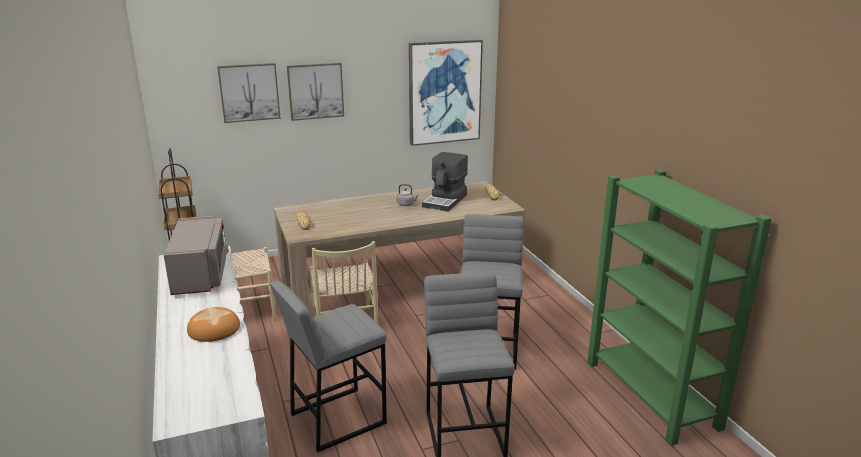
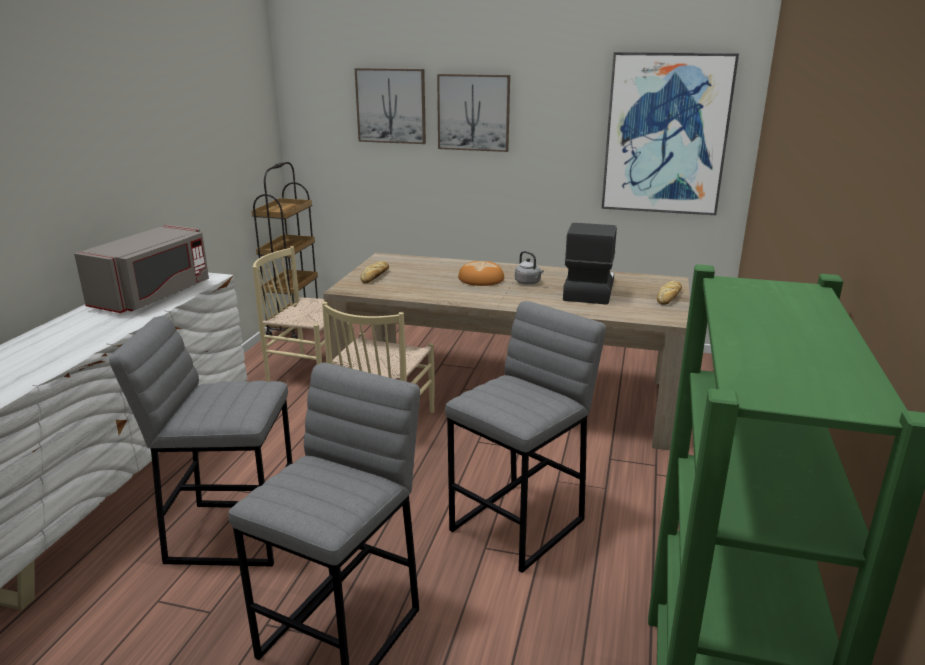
camera: 35 degrees right, 0 degrees up
(214, 329) = (55, 353): bread -> bread (481, 279)
(445, 201) = (587, 290): coffee machine -> coffee machine turned 135 degrees clockwise

